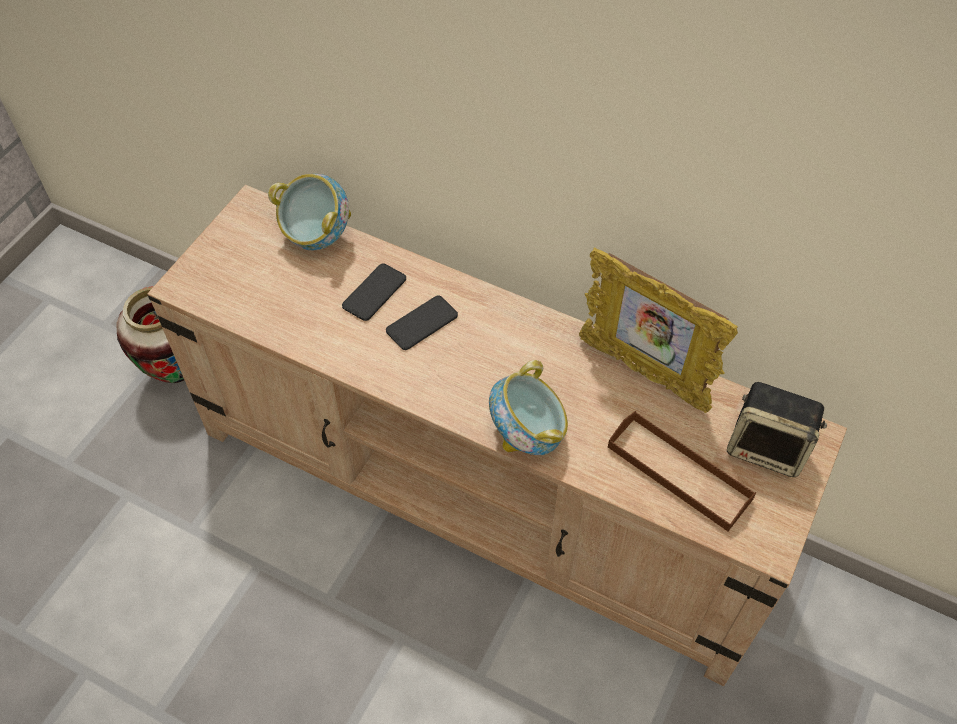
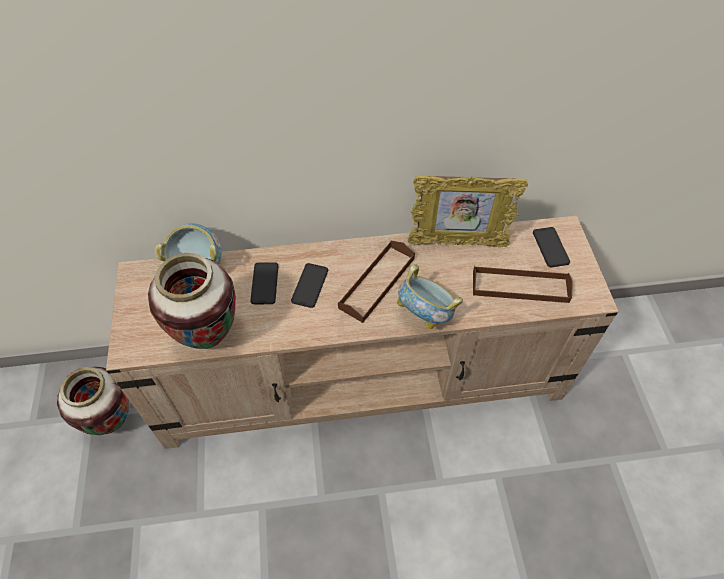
camera: 35 degrees left, 0 degrees up
(269, 317) = (208, 336): none -> vase
(502, 364) = (377, 283): none -> brown tray
(768, 448) = (550, 247): speaker -> phone

